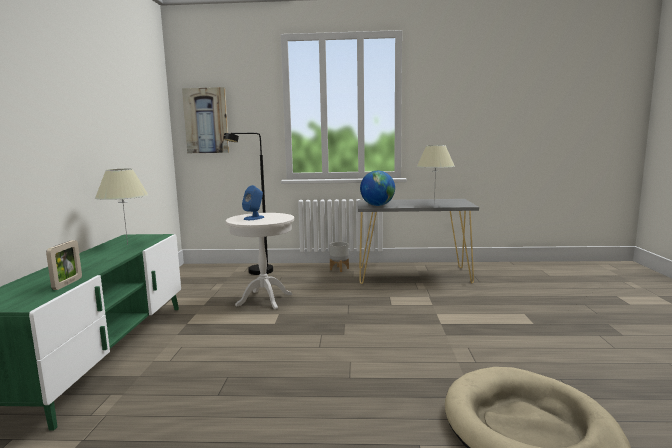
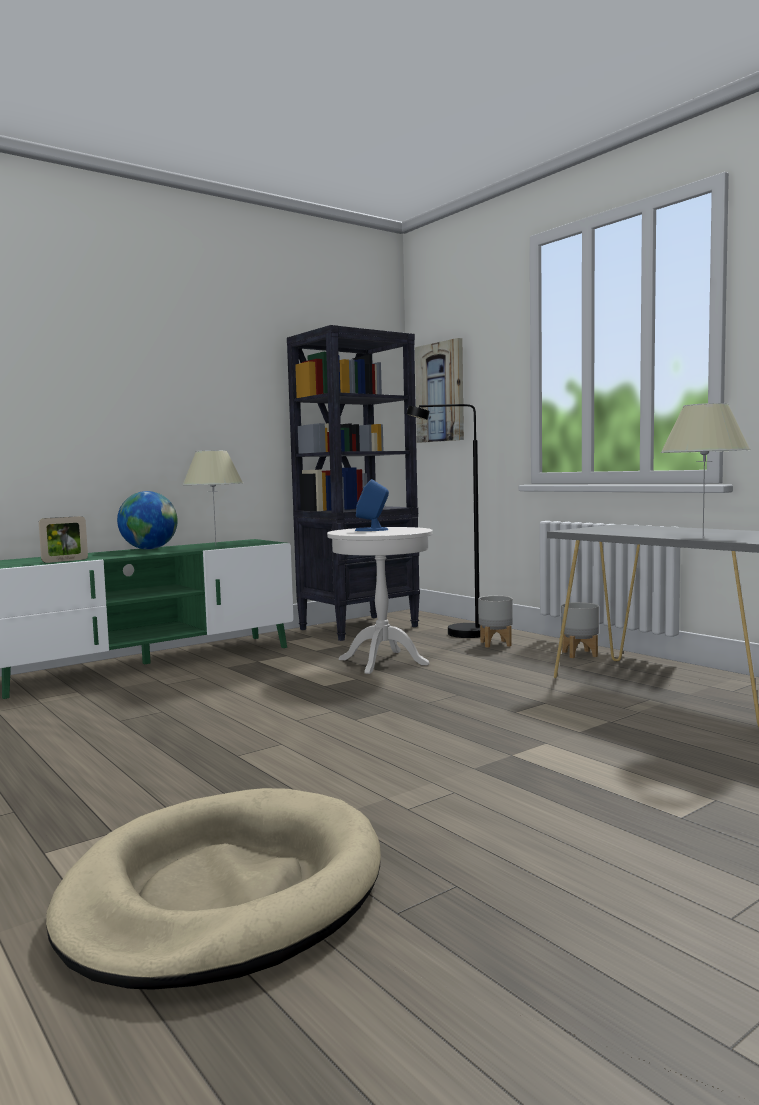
camera: 50 degrees right, 5 degrees down
(188, 283) = (360, 628): none -> black bookcase
(290, 273) = (495, 644): none -> grey planter
(377, 205) = (596, 530): globe -> globe (149, 549)

